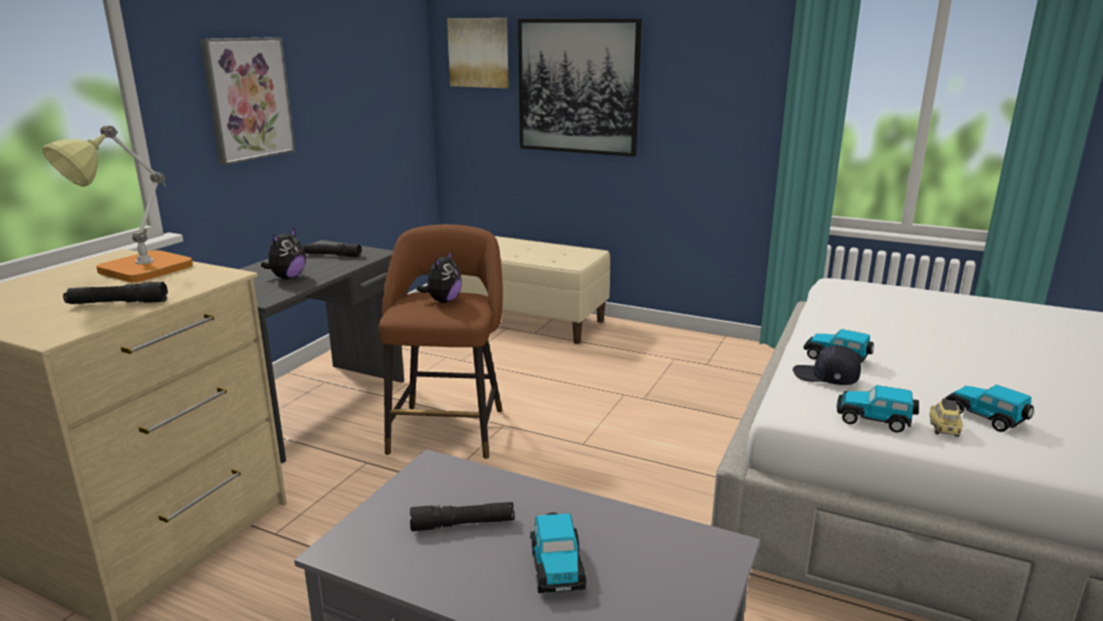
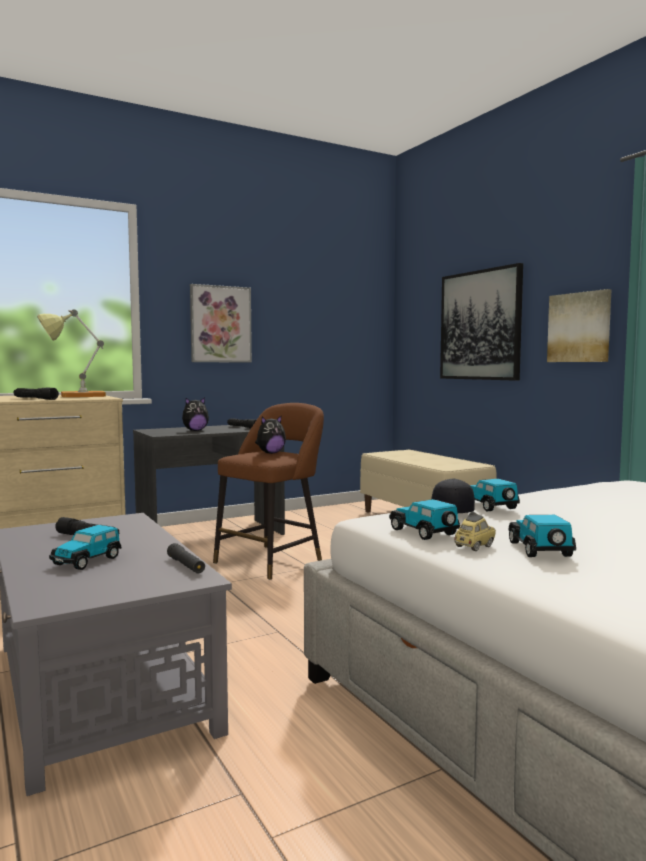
camera: 35 degrees right, 15 degrees down
(479, 52) = (420, 306): picture -> picture (579, 327)
(671, 530) = (186, 565): none -> black flashlight

